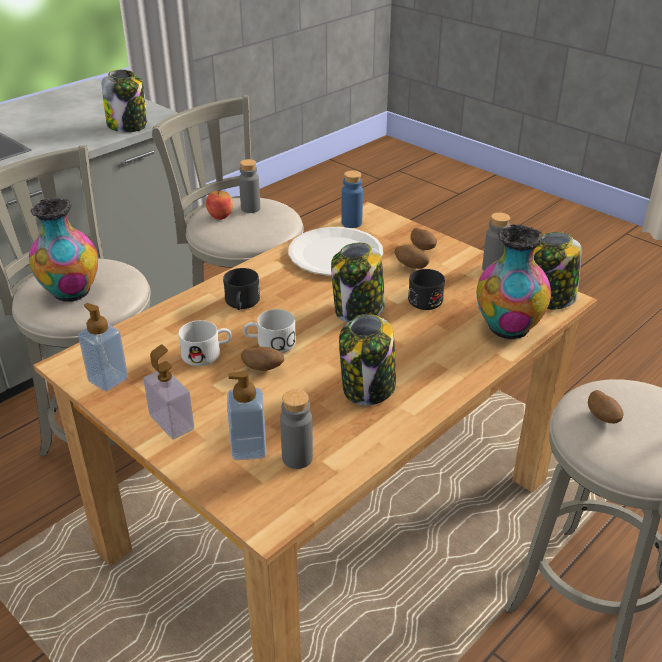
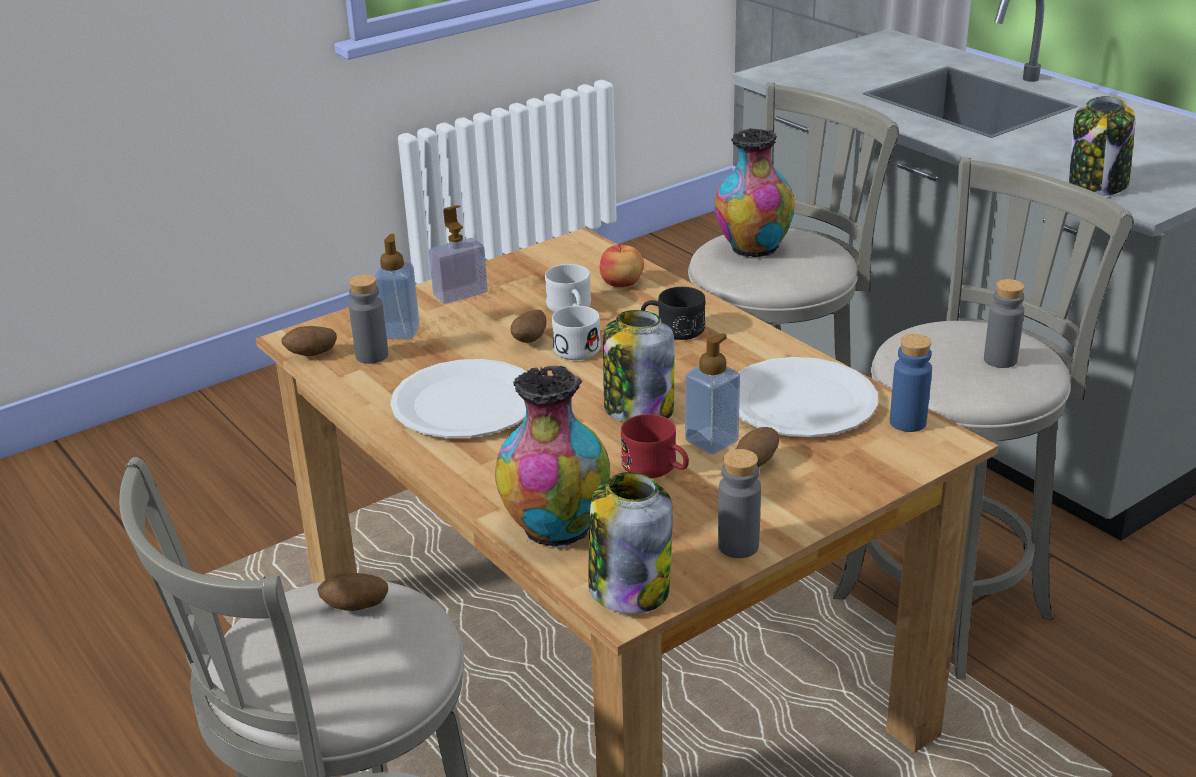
camera: 100 degrees right, 5 degrees down
(108, 379) = (544, 261): soap dispenser -> soap dispenser (711, 441)
(220, 215) = (971, 336): apple -> apple (622, 283)
(368, 388) = (466, 403): jar -> white plate
(422, 249) = (814, 482): potato -> potato (311, 355)
(428, 298) = (657, 468): black mug -> red mug

